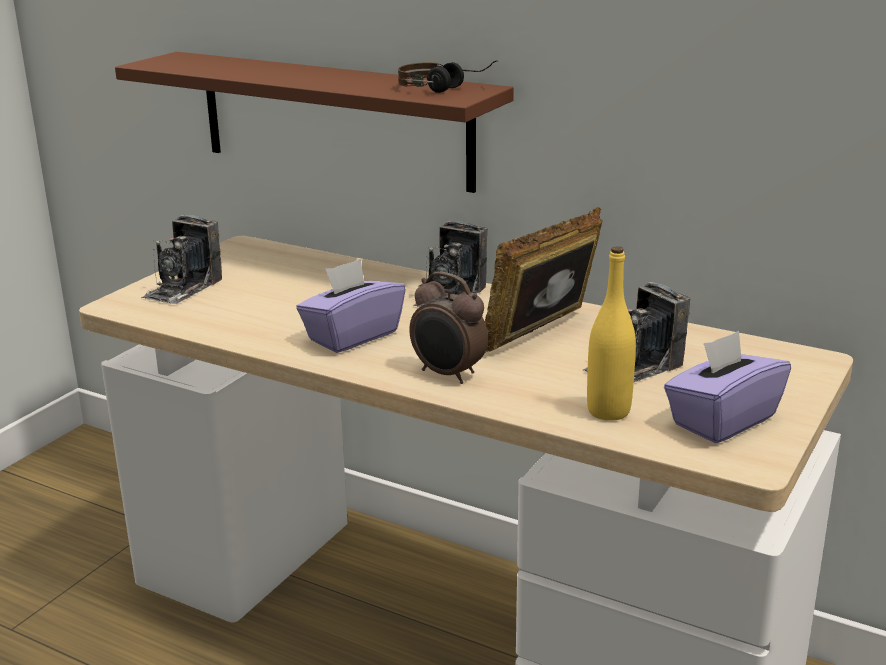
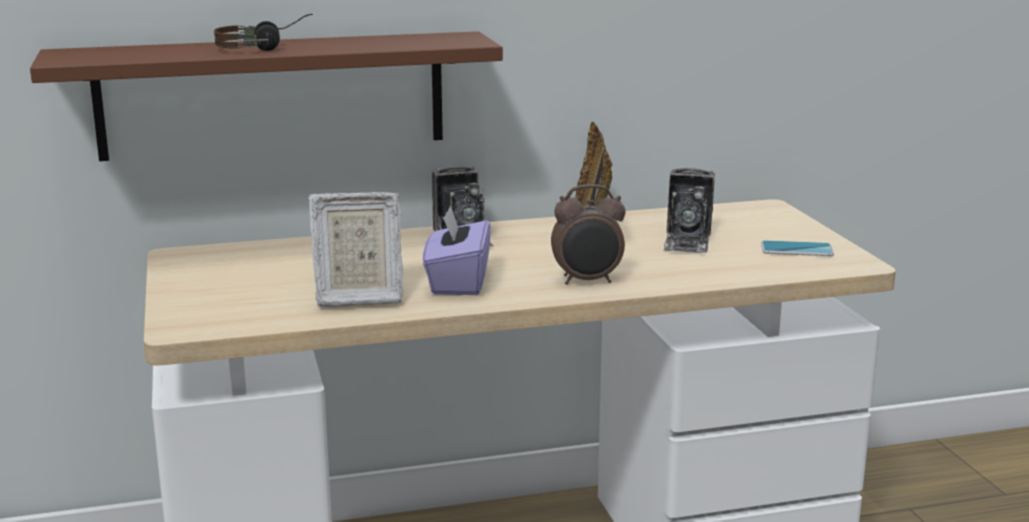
camera: 45 degrees left, 5 degrees down
(183, 288) = (214, 298): camera -> none
(260, 322) = (357, 297): none -> picture frame
(446, 89) = (439, 38): headphones -> headphones (265, 47)
(608, 411) = (730, 266): yellow bottle -> none
(722, 420) = (796, 250): purple tissue box -> phone

